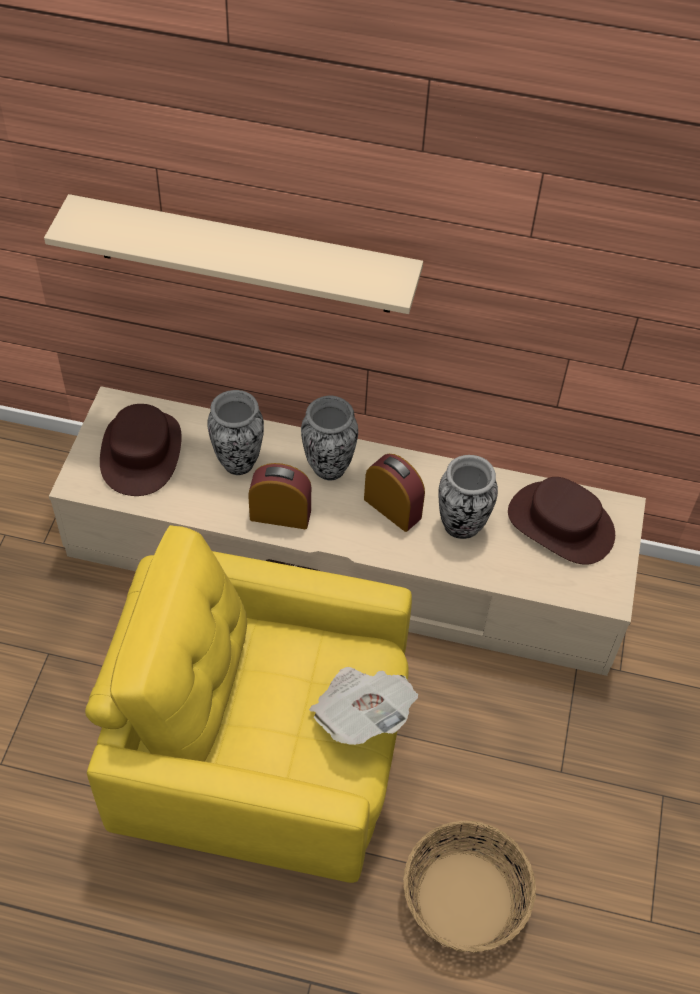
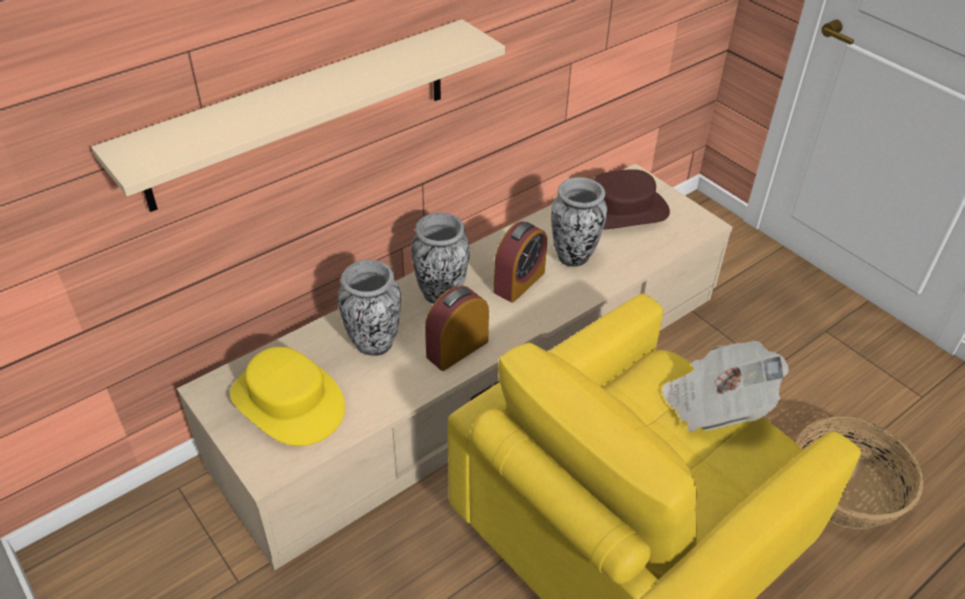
camera: 50 degrees left, 10 degrees down
(142, 453) = (288, 401): brown hat -> yellow hat
(392, 508) = (519, 282): alarm clock -> alarm clock turned 135 degrees clockwise

